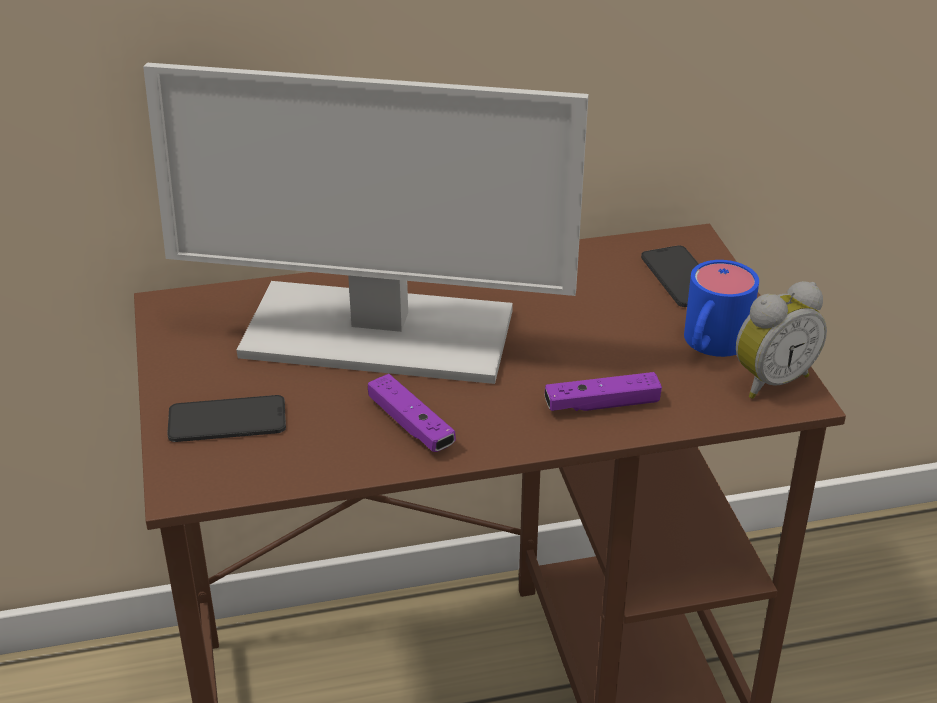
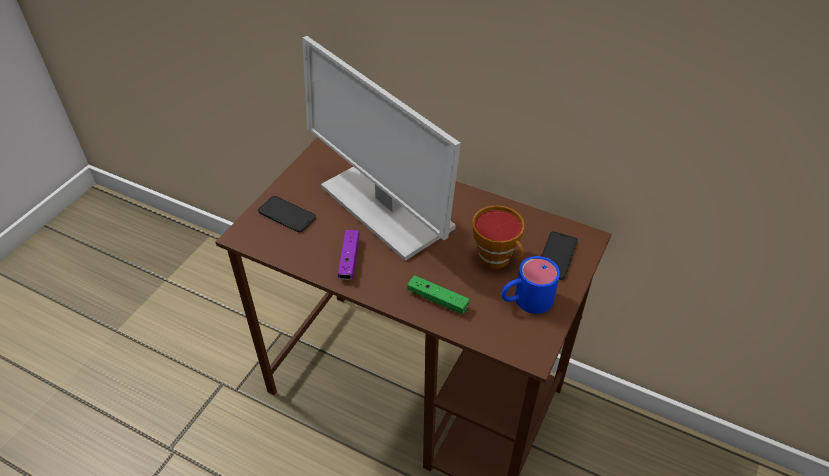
camera: 40 degrees right, 10 degrees up
(602, 404) = (437, 299): purple game controller -> green game controller
(614, 317) = (497, 259): none -> cup
(770, 380) = (531, 337): alarm clock -> none

